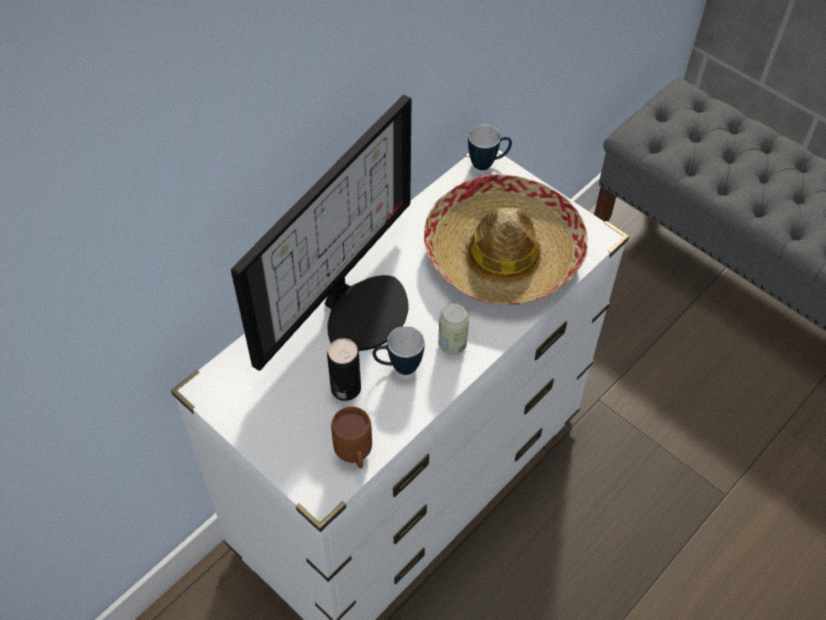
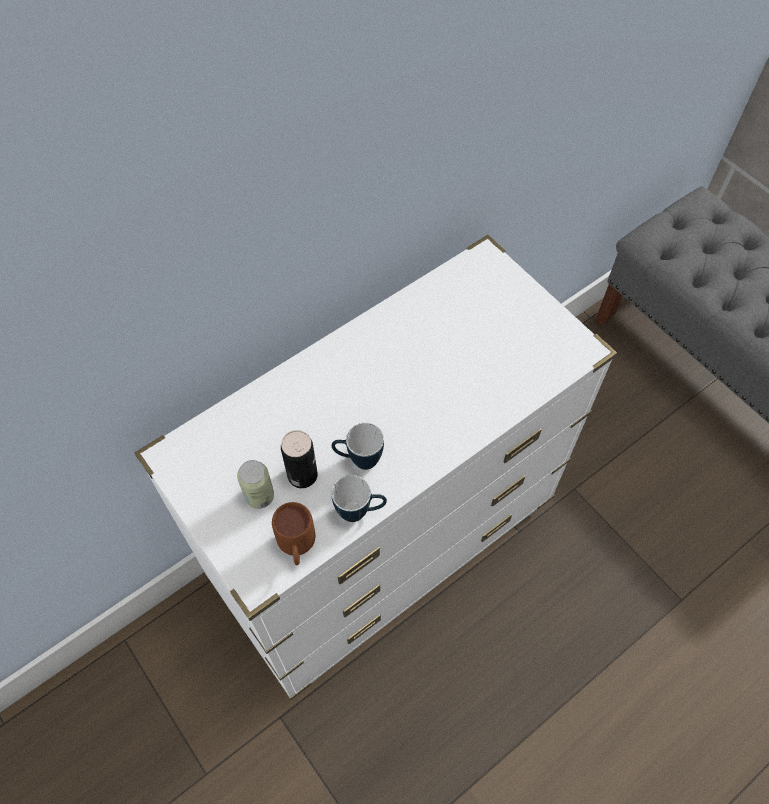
camera: 10 degrees right, 5 degrees up
(359, 307) = (332, 392): monitor -> none
(452, 344) = (416, 443): can -> can (259, 496)
(488, 163) = (487, 259): mug -> mug (360, 512)
(503, 253) = (485, 355): hat -> none

